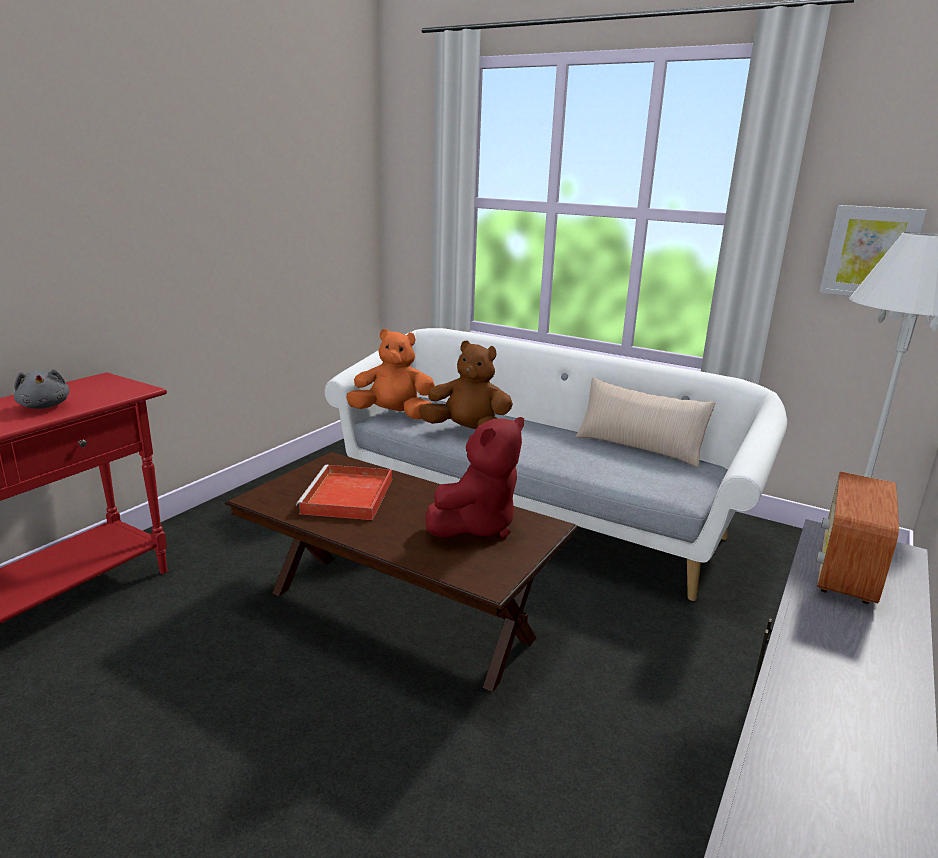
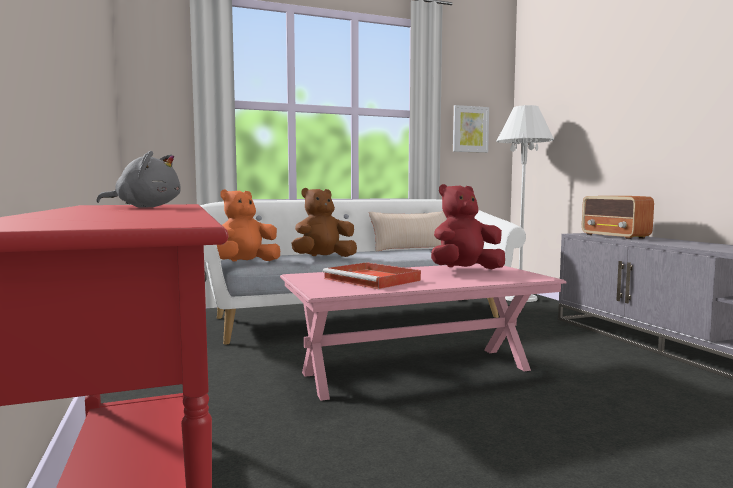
camera: 50 degrees left, 15 degrees down
(399, 614) = (417, 371): brown coffee table -> pink coffee table
(476, 525) = (465, 270): red plush toy -> red plush toy turned 105 degrees counterclockwise

